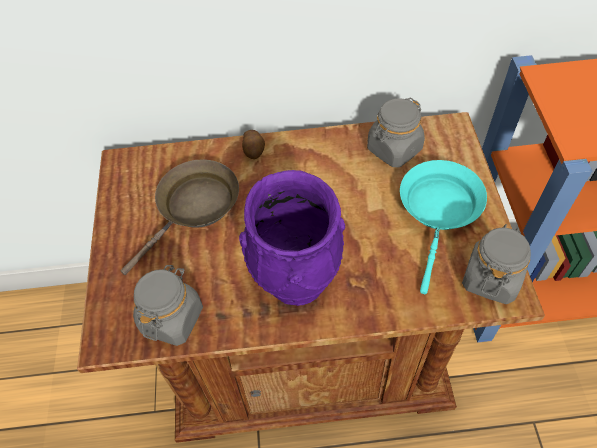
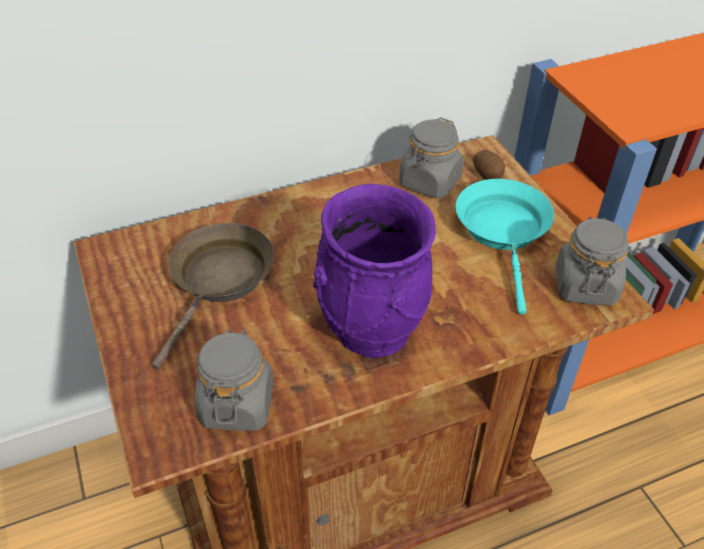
camera: 20 degrees left, 10 degrees down
(254, 150) = (270, 209): potato -> potato (488, 174)

